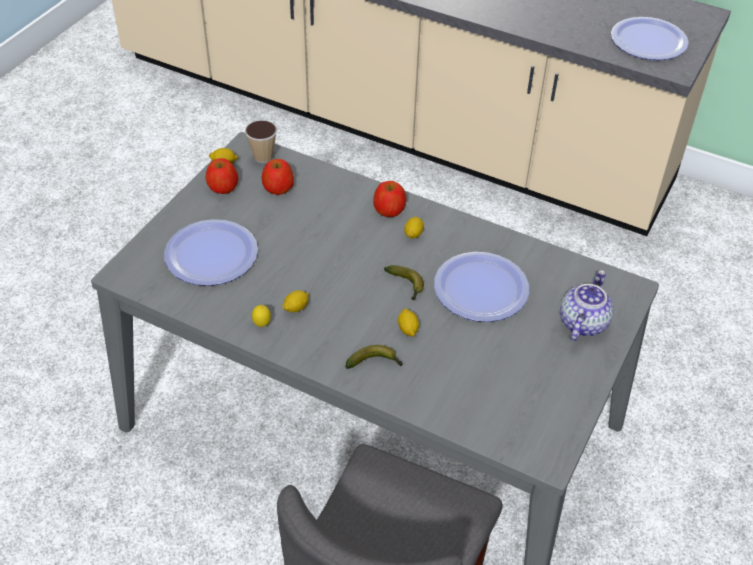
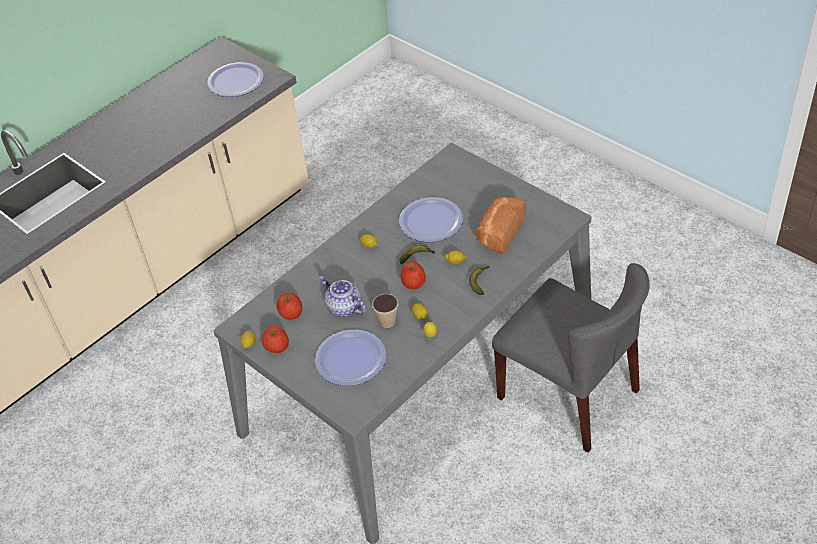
camera: 70 degrees left, 0 degrees up
(263, 157) = (252, 319): cup -> cup (387, 322)
(389, 209) = (339, 254): apple -> apple (413, 282)
(481, 370) = (499, 233): none -> bread
(582, 322) = (473, 182): teapot -> teapot (343, 307)

